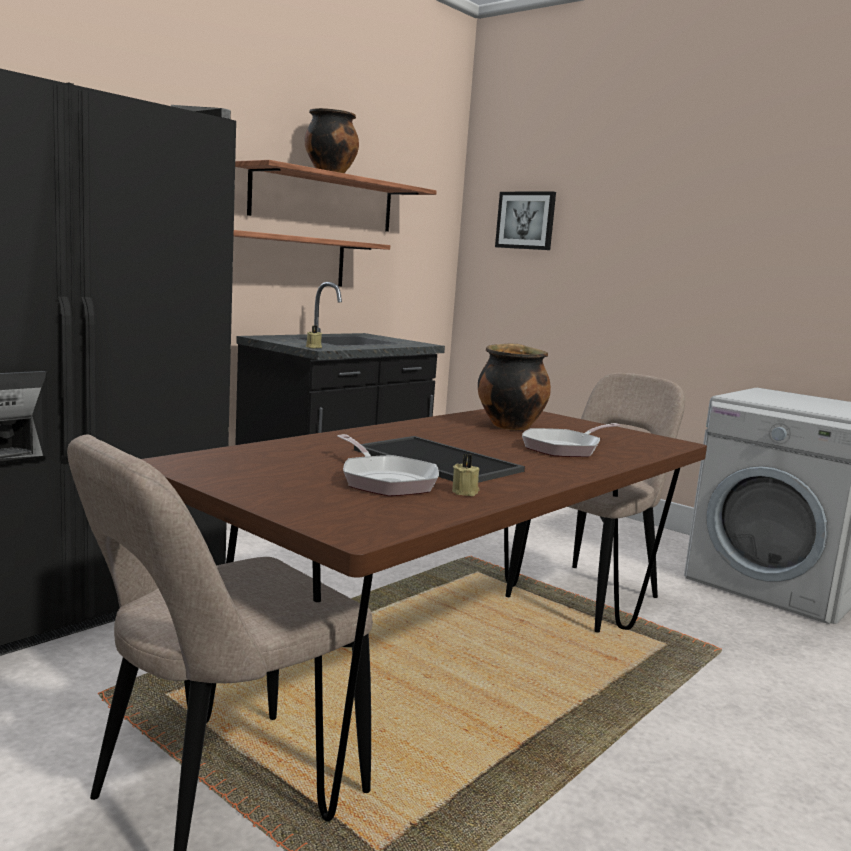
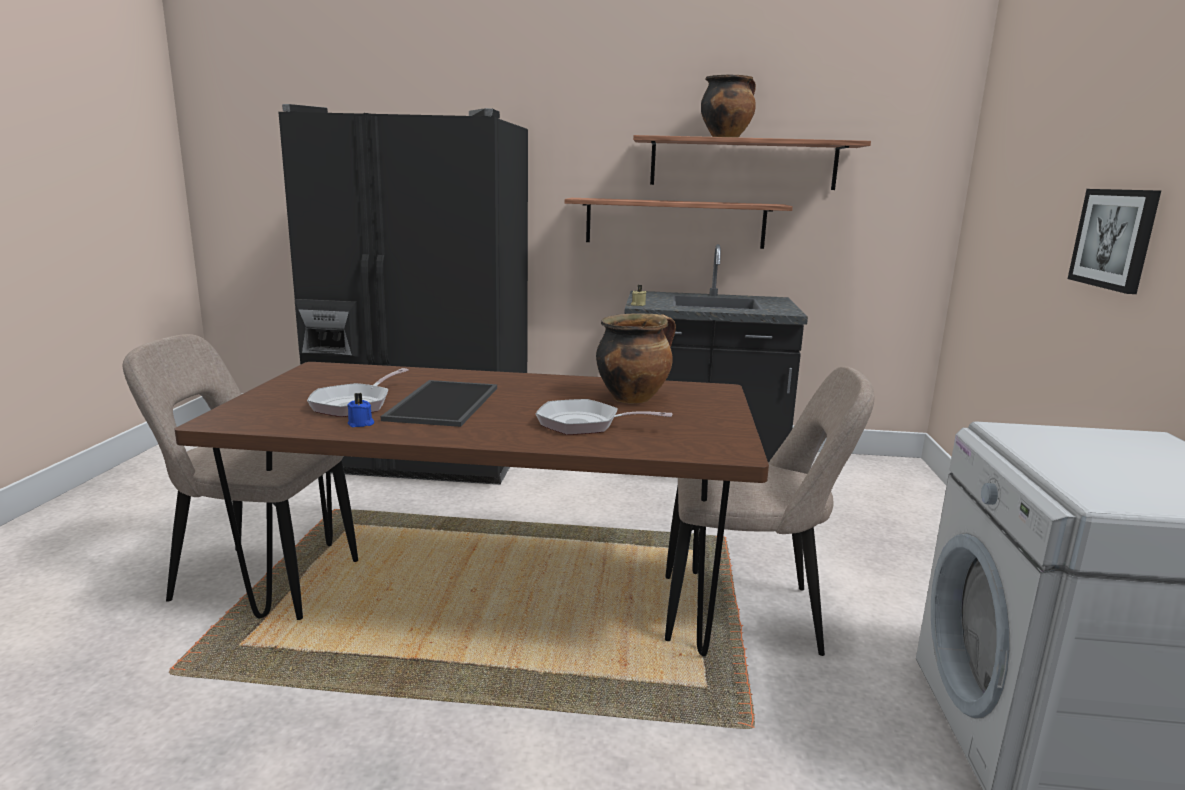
camera: 55 degrees right, 5 degrees up
(466, 492) = (361, 424): beige candle -> blue candle
(526, 220) = (1010, 166): picture -> picture (1114, 238)

